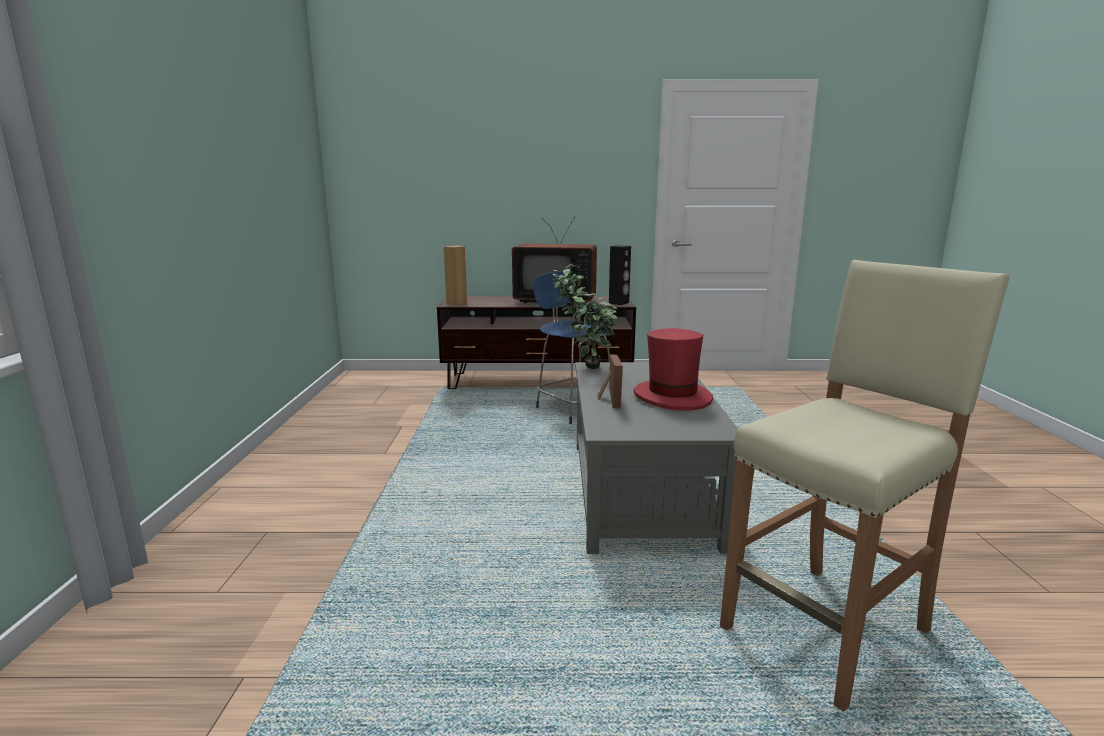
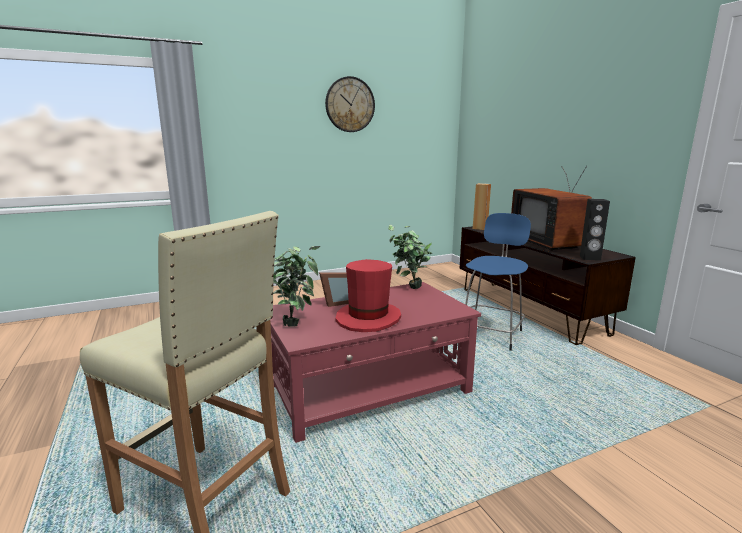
camera: 65 degrees right, 0 degrees up
(233, 125) = (350, 104): none -> wall clock
(570, 328) = (495, 263): potted plant -> potted plant (294, 322)
(641, 491) = (370, 388): grey coffee table -> red coffee table

